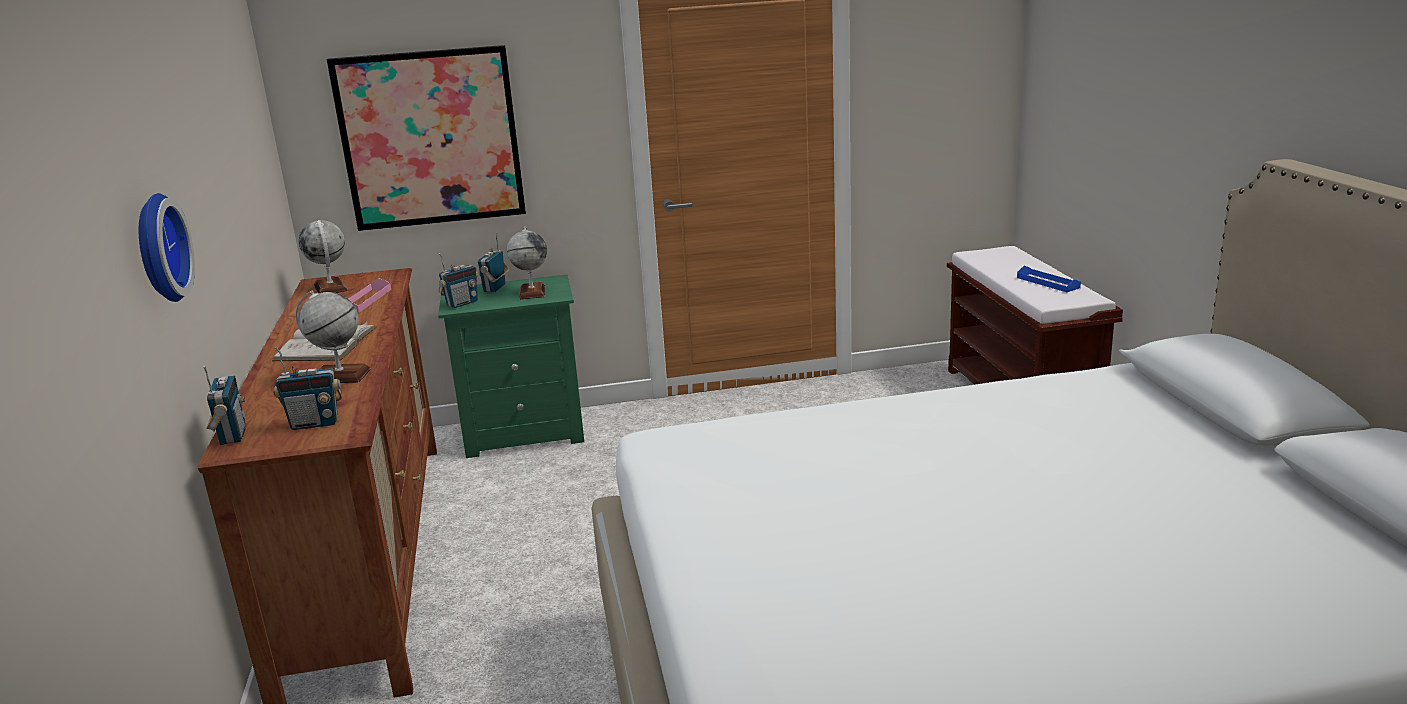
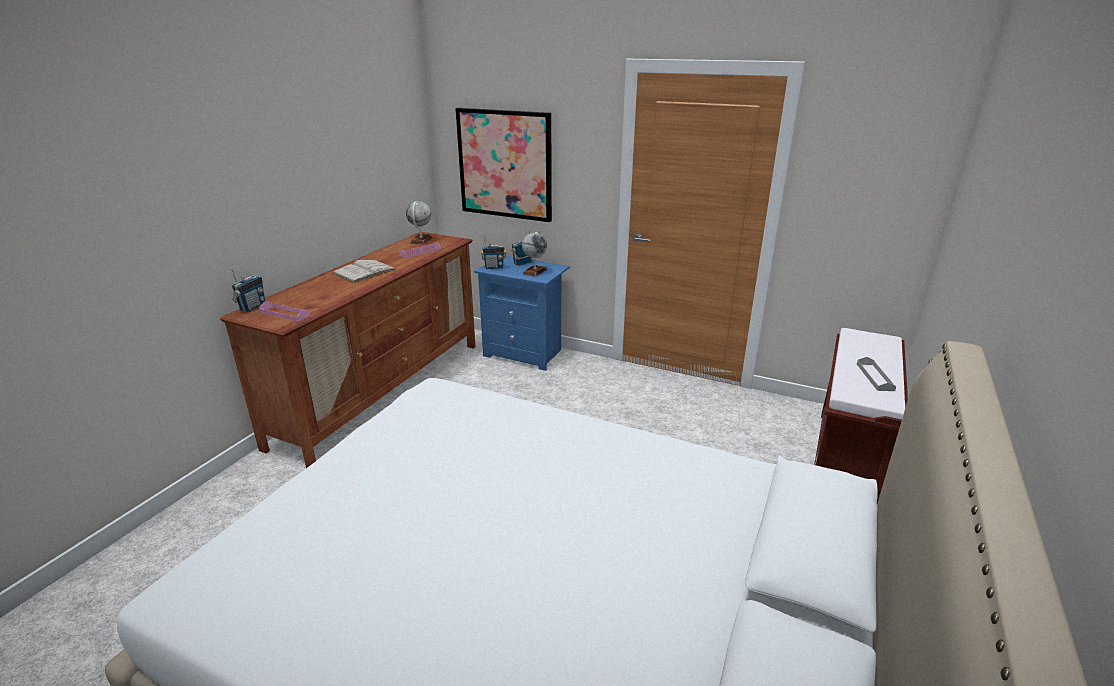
camera: 35 degrees right, 5 degrees up
(156, 249) = (224, 203): wall clock -> none
(315, 423) = (285, 314): radio -> pink tray
(340, 376) = (337, 292): globe -> none
(525, 433) = (525, 353): green nightstand -> blue nightstand
(1048, 283) = (875, 377): blue tray -> grey tray

